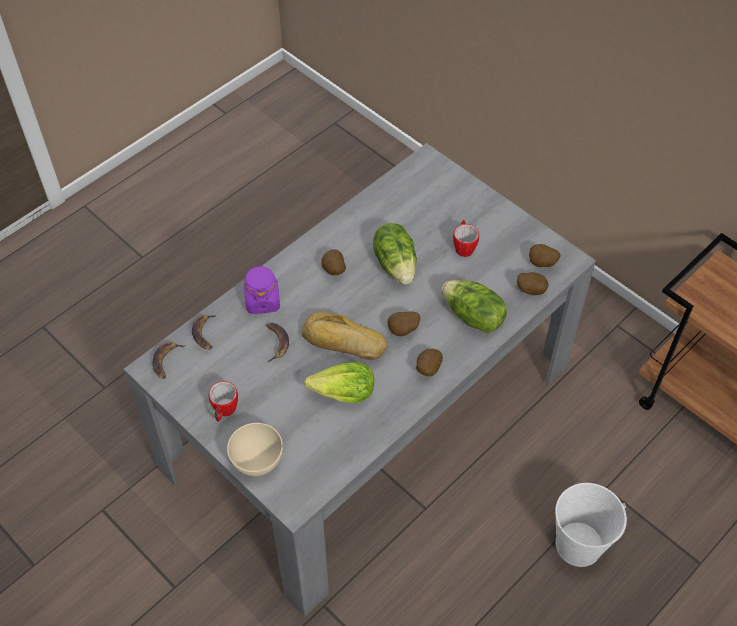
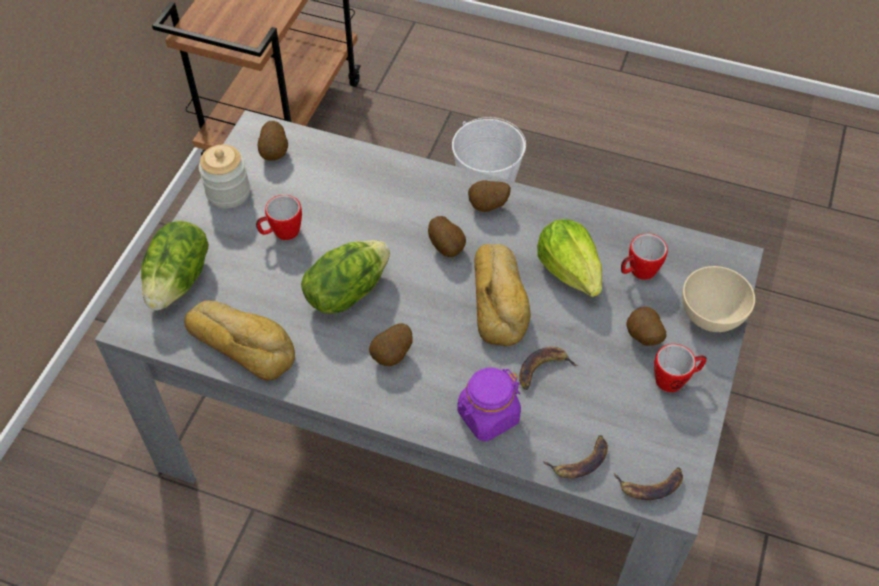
camera: 115 degrees left, 0 degrees up
(319, 435) = (638, 272): none -> mug
(385, 204) = (242, 342): none -> bread
(472, 317) = (390, 190): lettuce -> lettuce (180, 280)
(514, 229) = (228, 192): none -> jar
(530, 290) = (320, 152): potato -> potato (642, 337)

